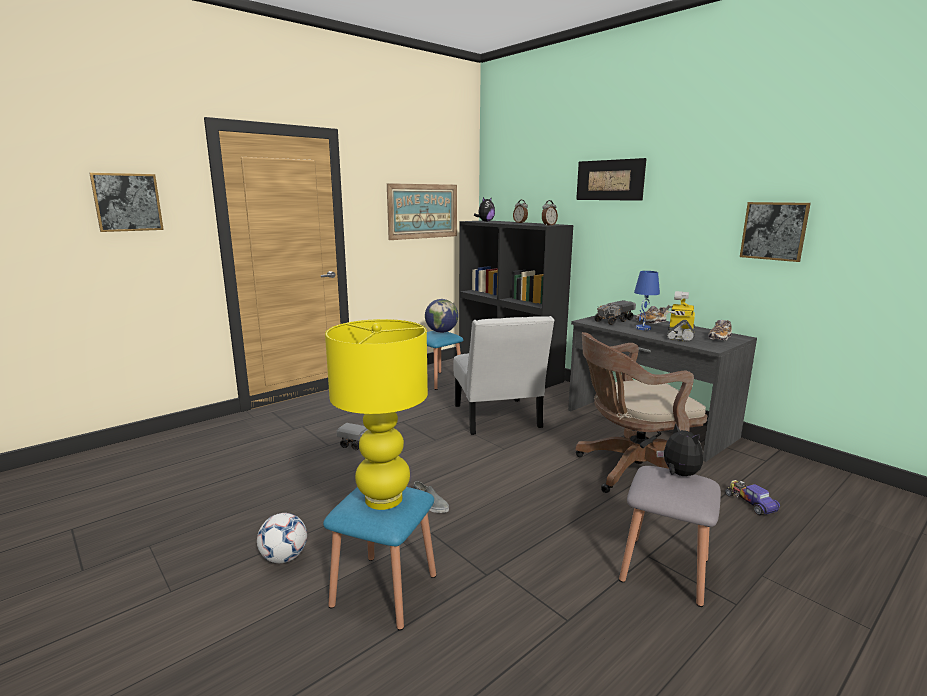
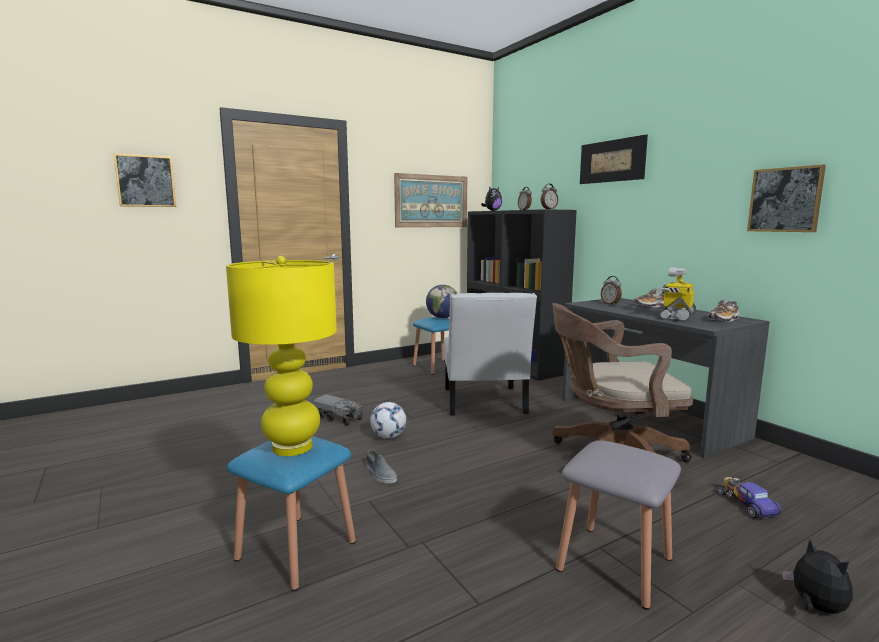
camera: 10 degrees right, 5 degrees down
(284, 557) = (215, 509): football -> football (388, 437)
(614, 320) = (610, 304): toy truck -> alarm clock
(643, 328) = (639, 310): blue table lamp -> none
(678, 474) = (630, 449): plush toy -> plush toy (815, 607)

